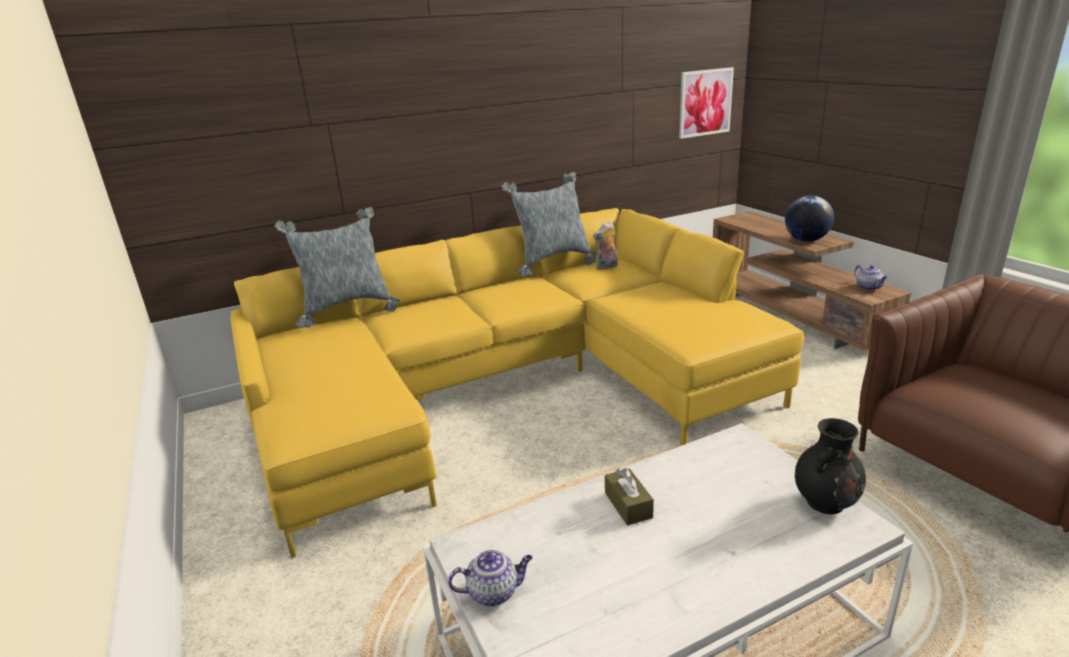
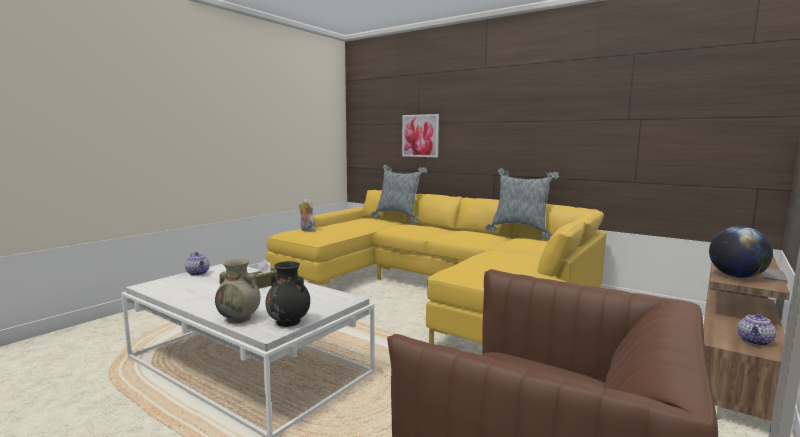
camera: 60 degrees right, 15 degrees down
(606, 267) = (543, 243): plush toy -> plush toy (306, 230)
(705, 102) = (731, 136): picture -> picture (420, 135)
(801, 549) = (239, 318): none -> beige vase

